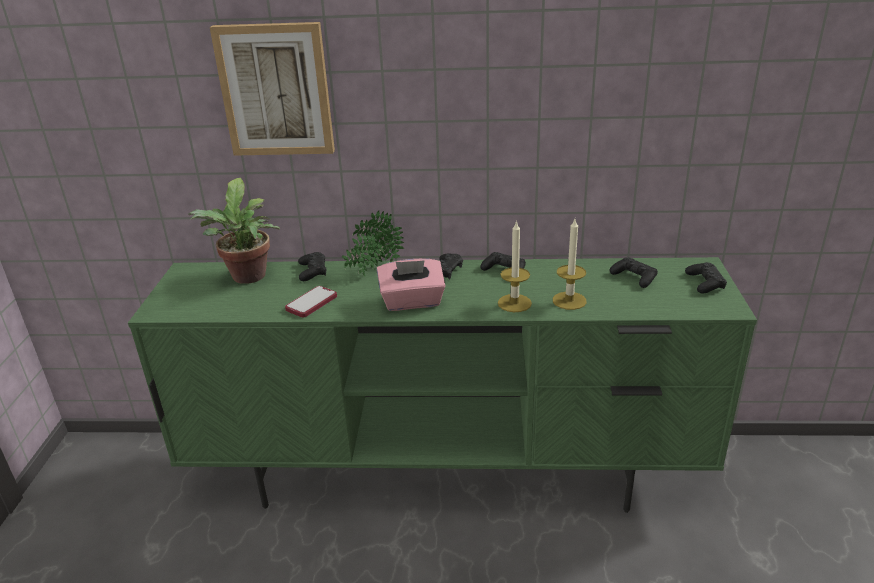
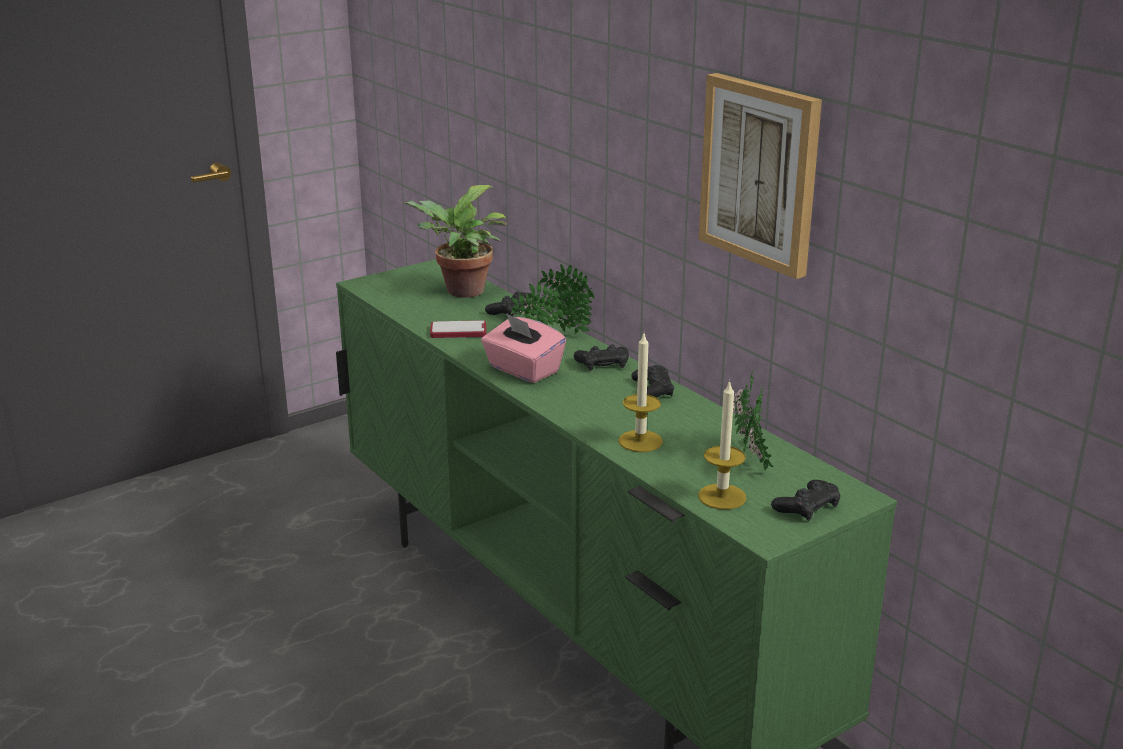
camera: 50 degrees right, 5 degrees down
(276, 90) = (529, 102): picture -> picture (760, 173)
(514, 303) = (592, 416): candle -> candle (722, 497)
(634, 277) = (751, 461): black game controller -> potted plant

